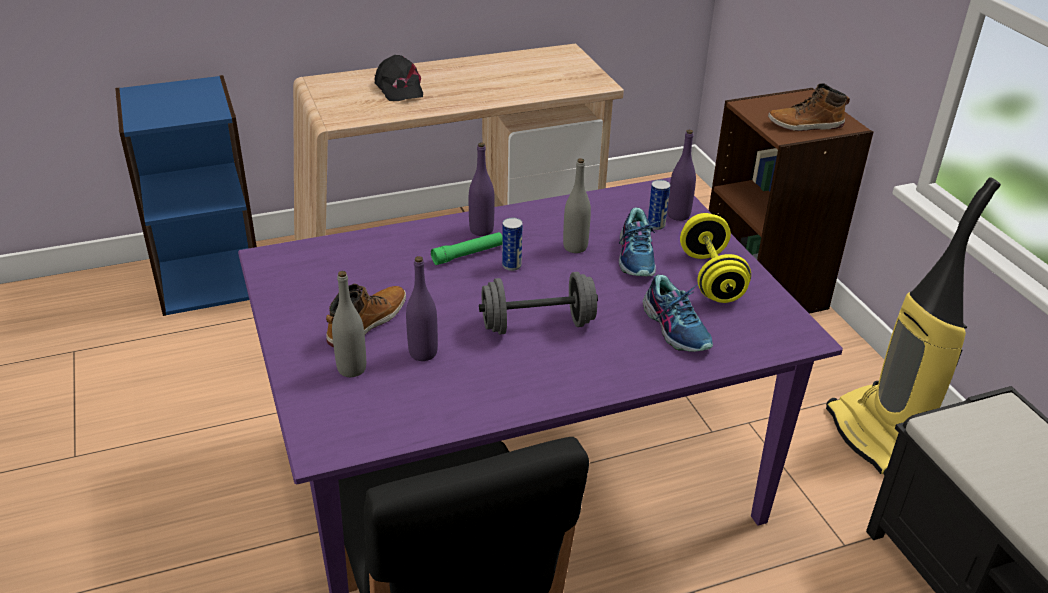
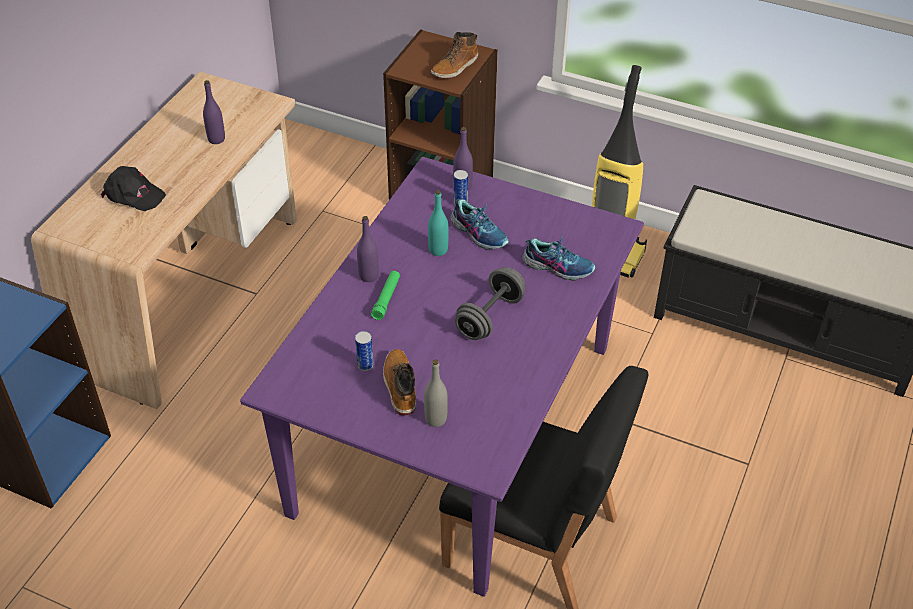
camera: 45 degrees left, 10 degrees up
(423, 353) = (457, 380): purple bottle -> purple bottle (216, 139)
(511, 265) = (421, 288): can -> can (365, 365)
(575, 247) = (438, 250): grey bottle -> turquoise bottle
(711, 277) = (534, 220): yellow dumbbell -> none

